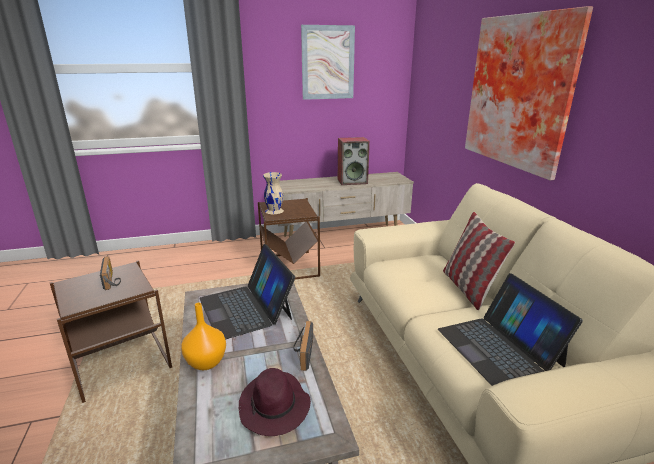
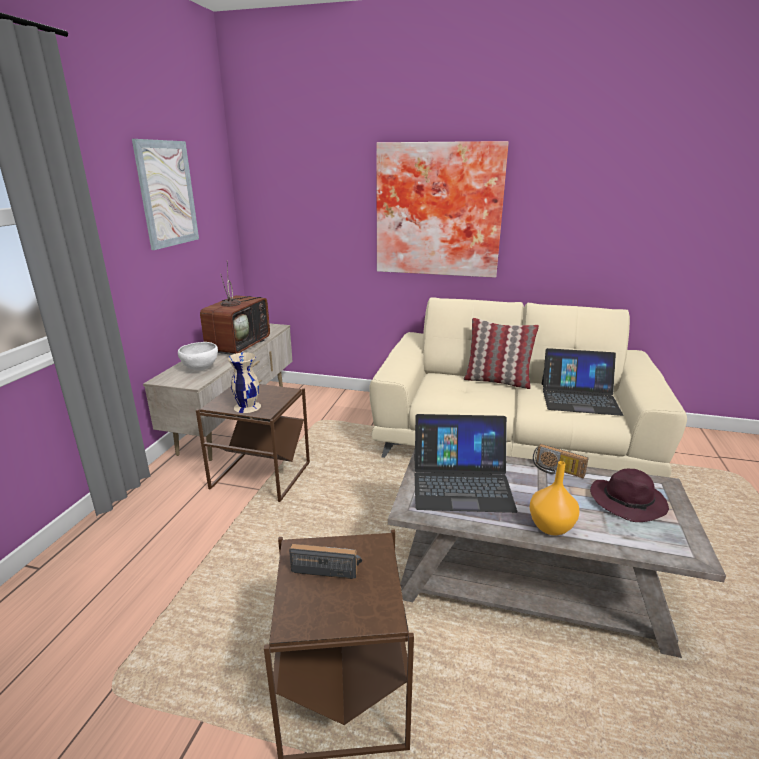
camera: 60 degrees left, 0 degrees up
(304, 185) = (201, 369): none -> white bowl
(352, 181) = (238, 345): speaker -> television

